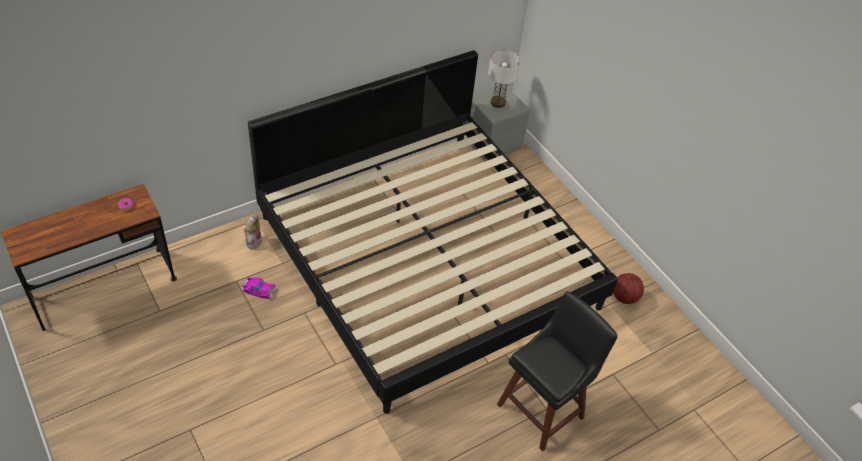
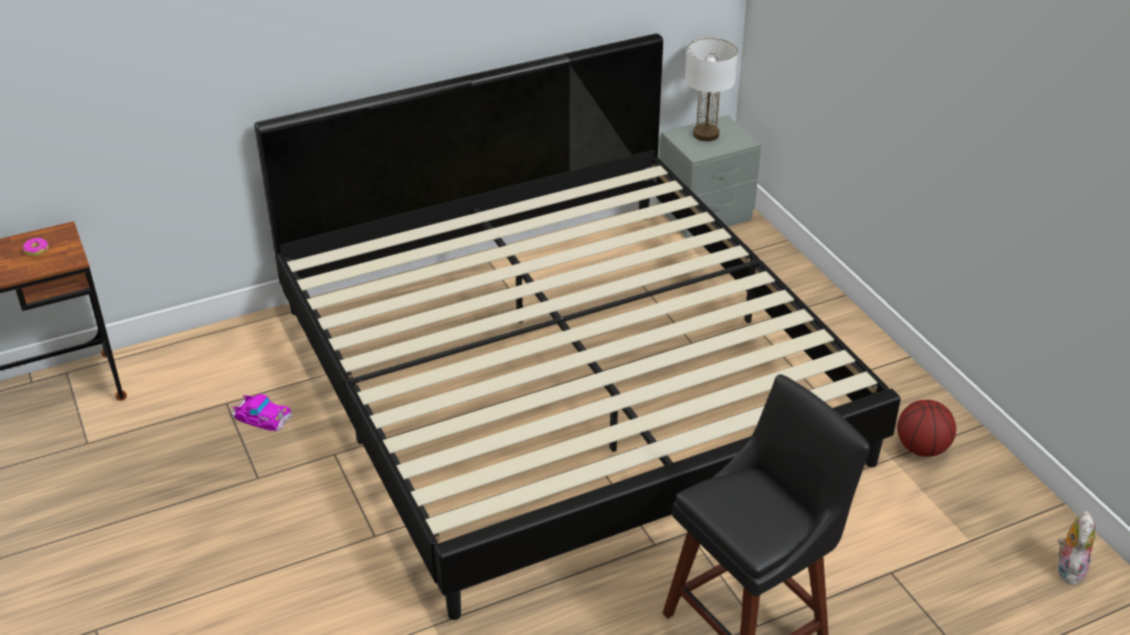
camera: 10 degrees right, 10 degrees down
(253, 242) = (267, 346): plush toy -> plush toy (1068, 568)

